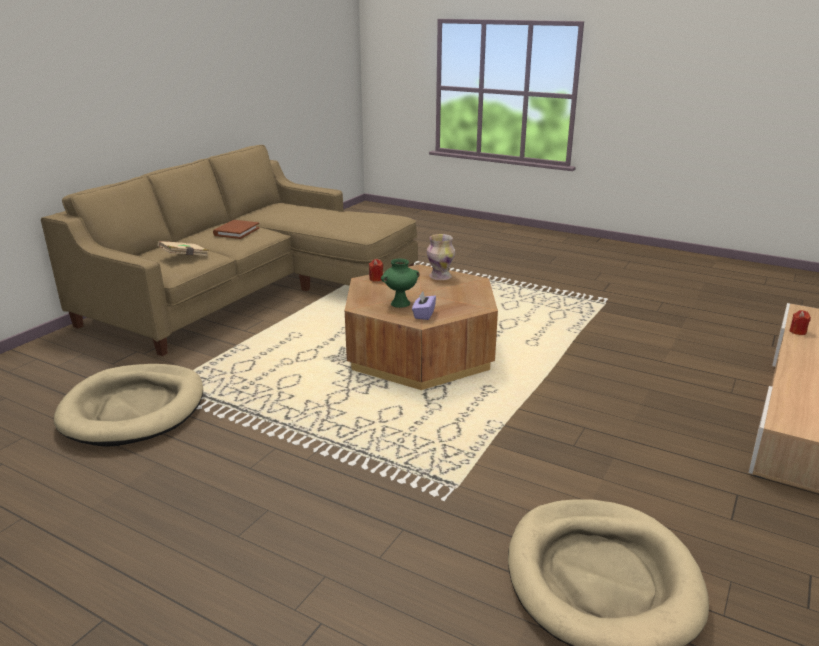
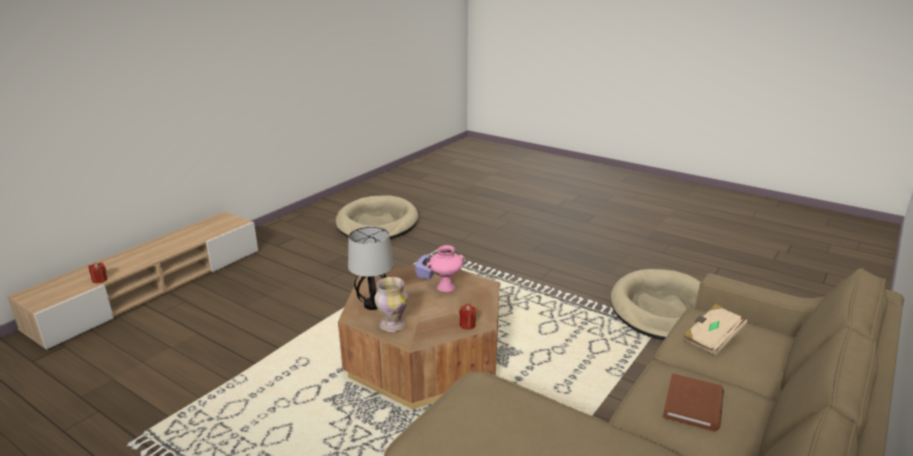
camera: 175 degrees left, 0 degrees up
(400, 303) = (445, 287): green vase -> pink vase
(465, 288) = (373, 305): none -> table lamp

